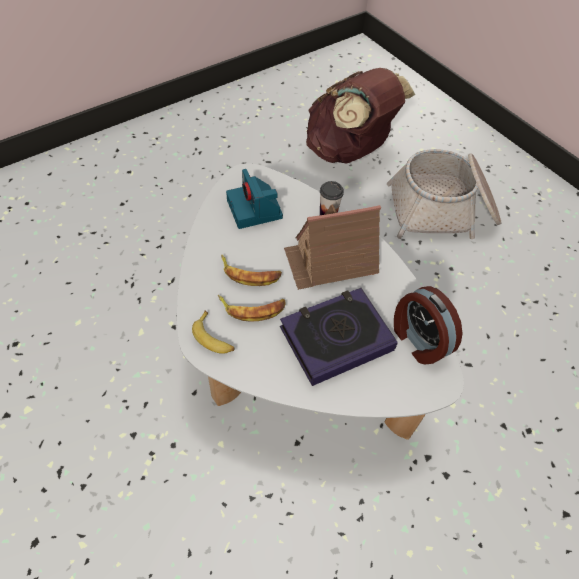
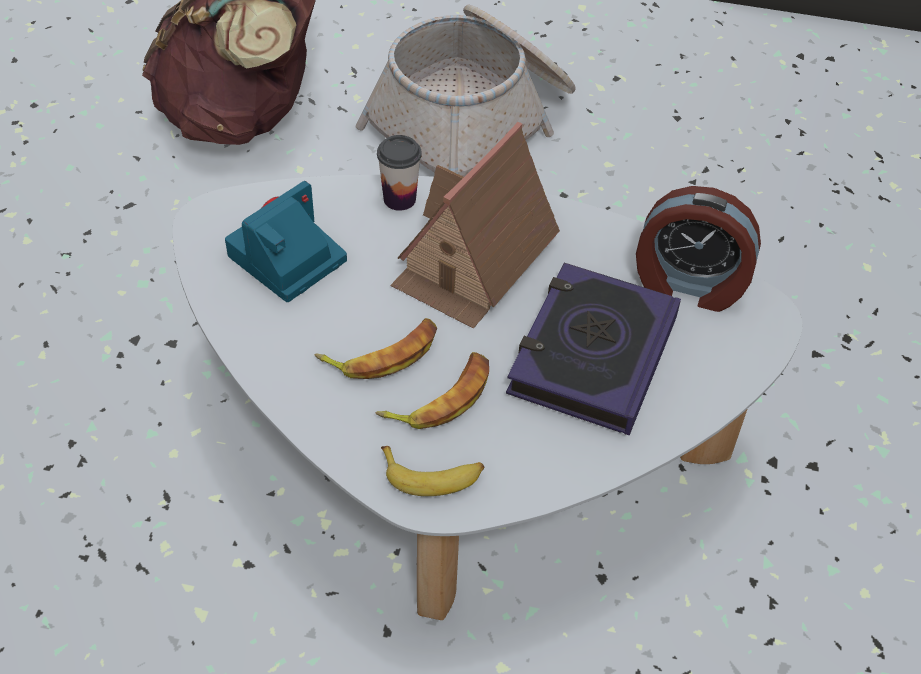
camera: 40 degrees left, 5 degrees down
(255, 210) = (286, 260): camera -> camera turned 105 degrees clockwise

